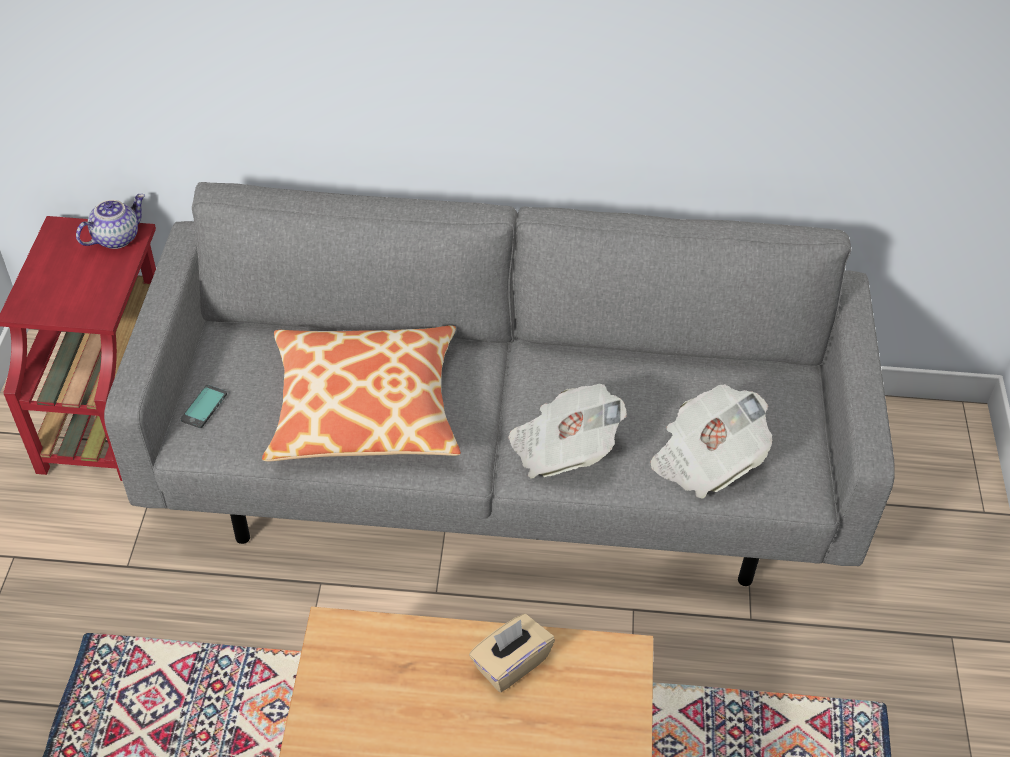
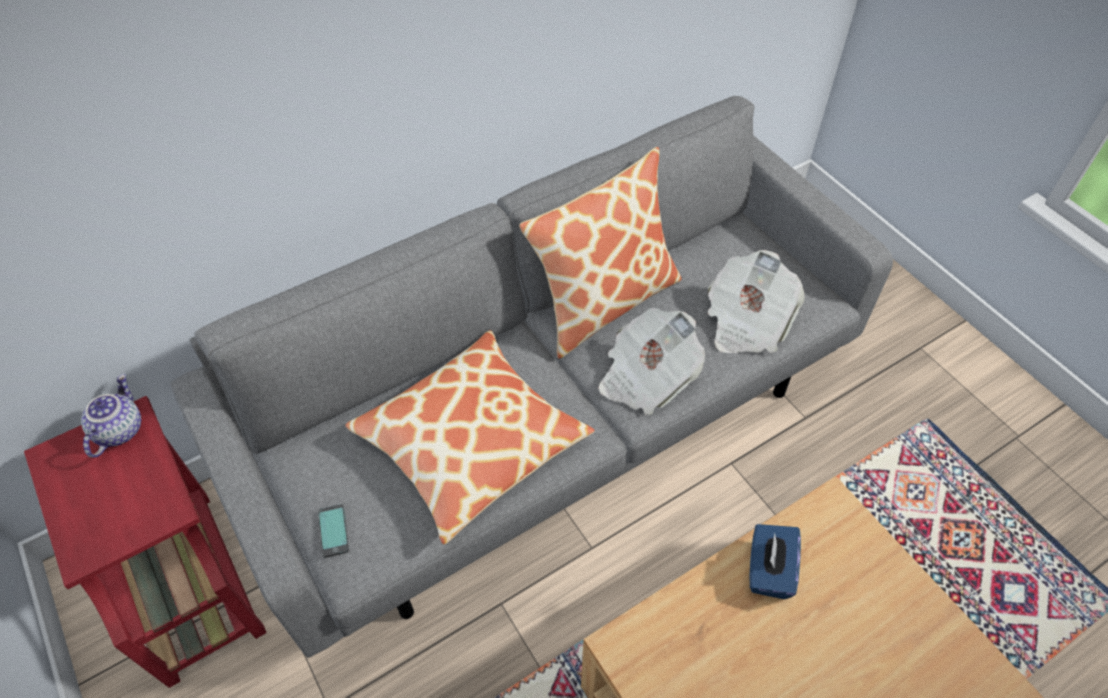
camera: 35 degrees left, 5 degrees up
(510, 663) = (768, 570): beige tissue box -> blue tissue box
(590, 367) = (604, 302): none -> pillow

